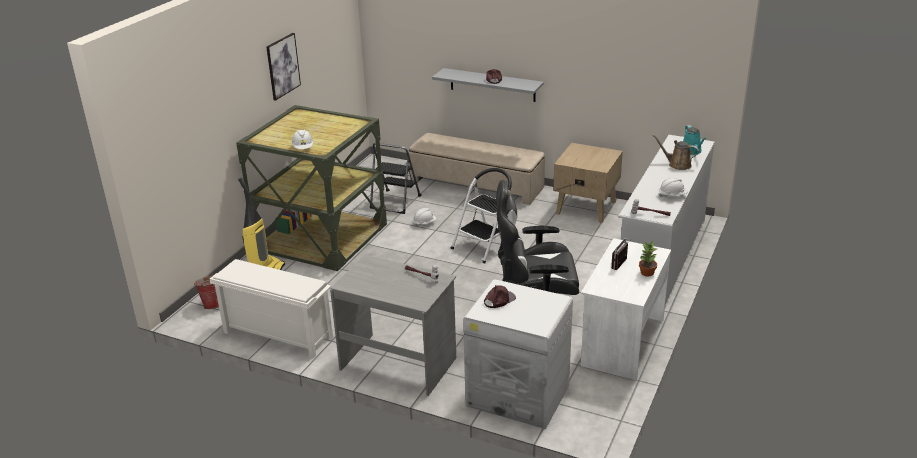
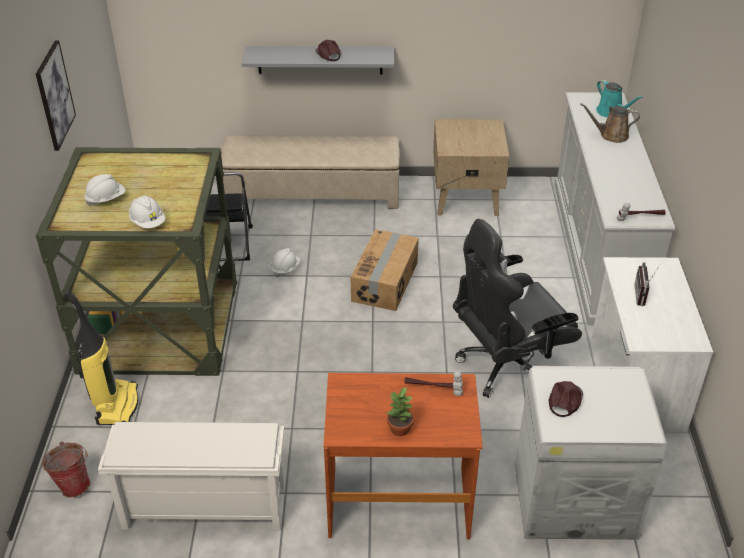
camera: 25 degrees left, 10 degrees up
(399, 363) = (399, 500): grey desk -> brown desk
(486, 244) = (385, 281): step ladder -> cardboard box
(646, 273) = (679, 300): potted plant -> potted plant (399, 429)
(672, 195) = (641, 183): white hard hat -> white hard hat (106, 199)

